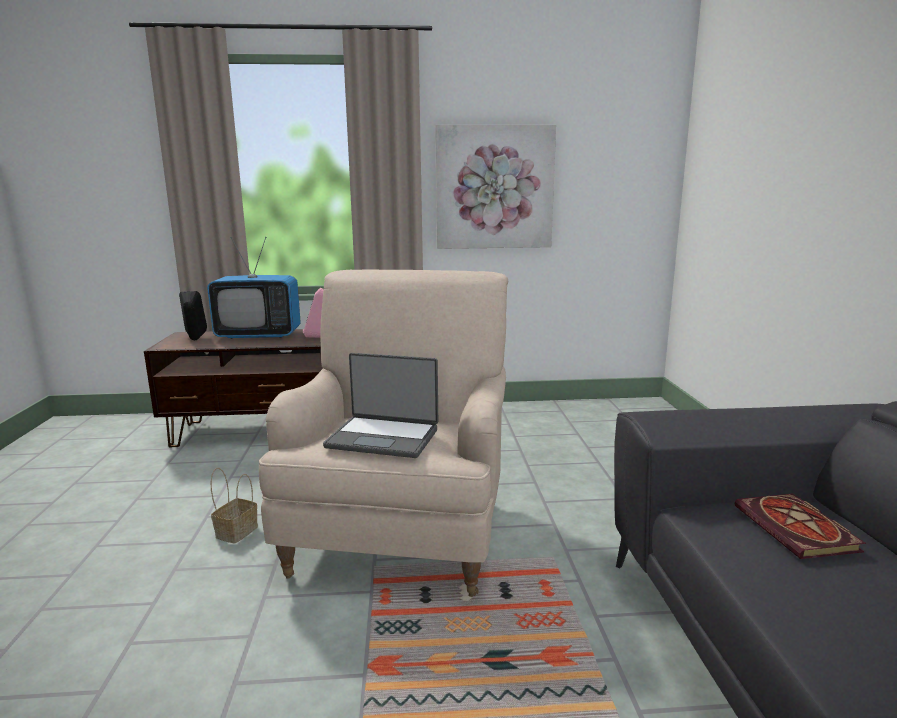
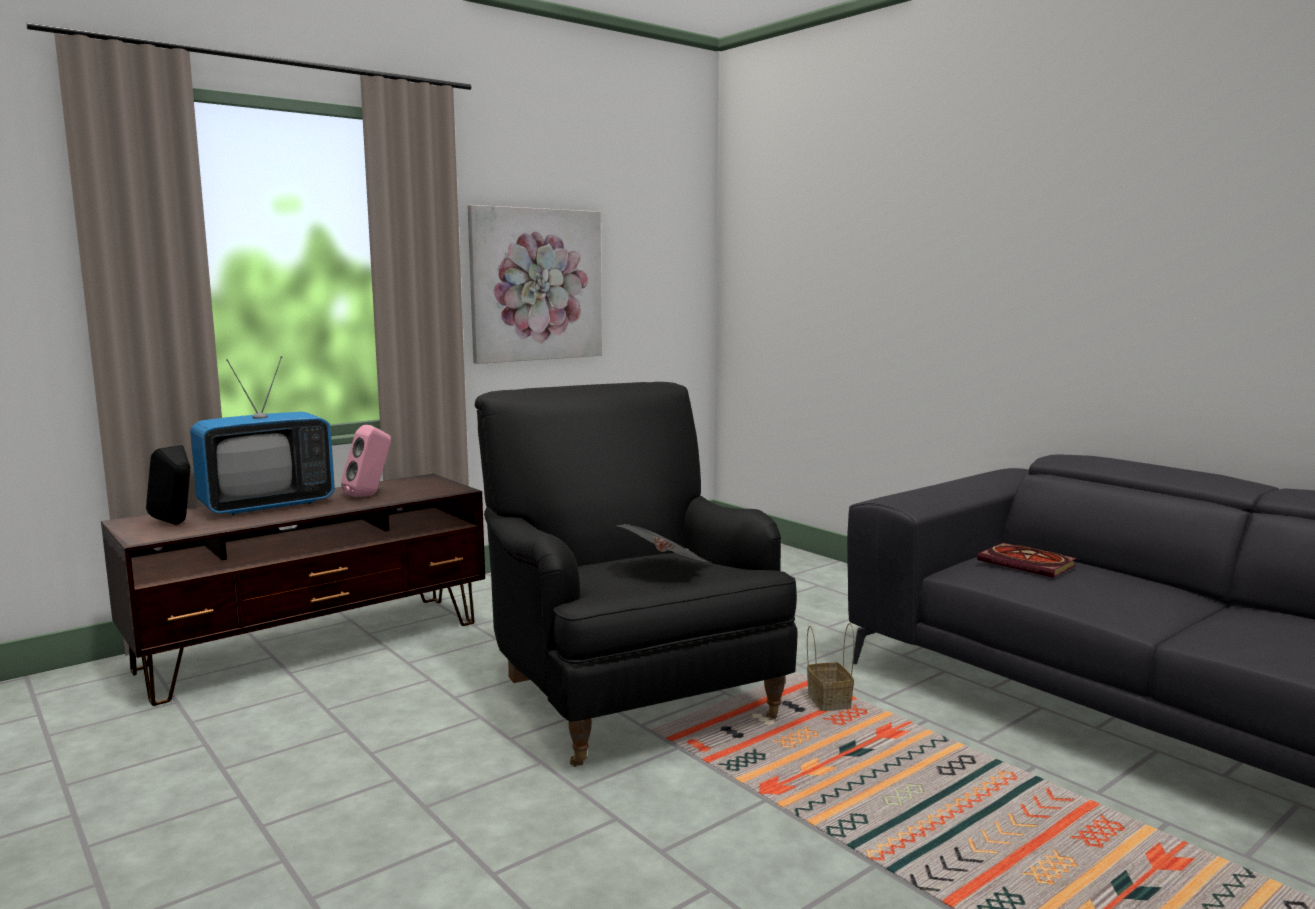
camera: 35 degrees left, 5 degrees down
(237, 531) = (440, 752): basket -> basket (827, 701)
(384, 437) = (666, 568): laptop -> newspaper
(401, 531) = (631, 695): beige armchair -> black armchair

